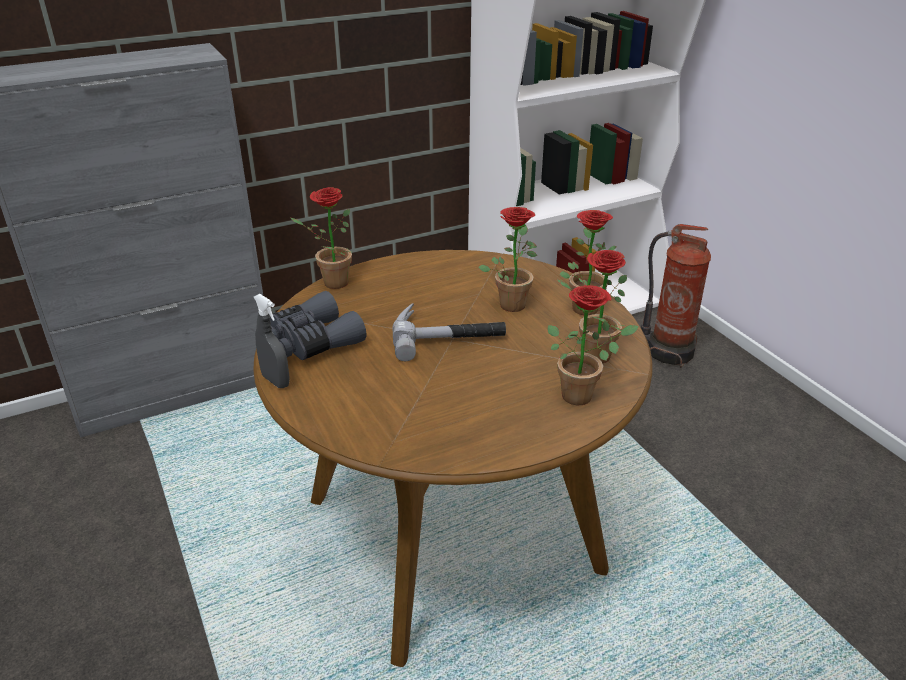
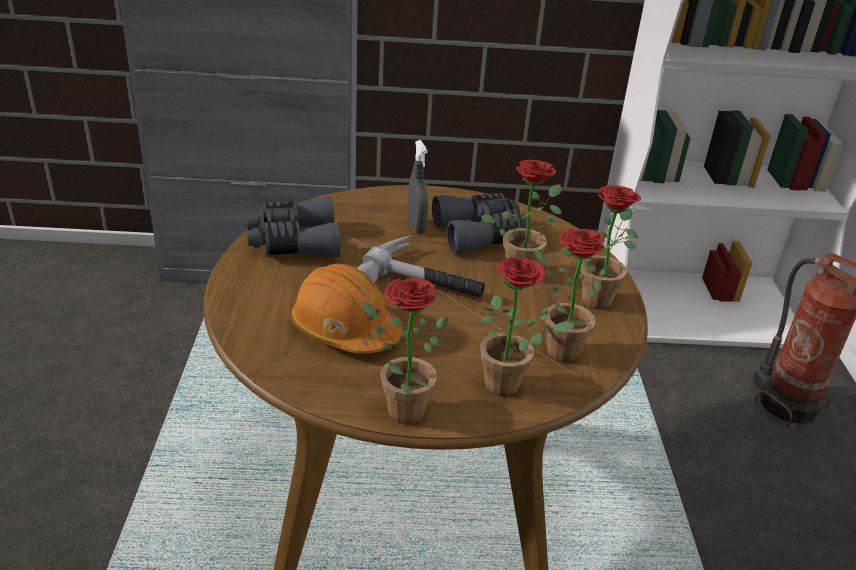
camera: 25 degrees right, 0 degrees up
(275, 381) = (231, 266): grey spray bottle -> grey spray bottle (416, 226)
(330, 283) = (361, 195): potted plant -> potted plant (398, 409)
(422, 398) = (344, 329): none -> orange hard hat
(457, 285) = (480, 234): none -> grey binoculars

